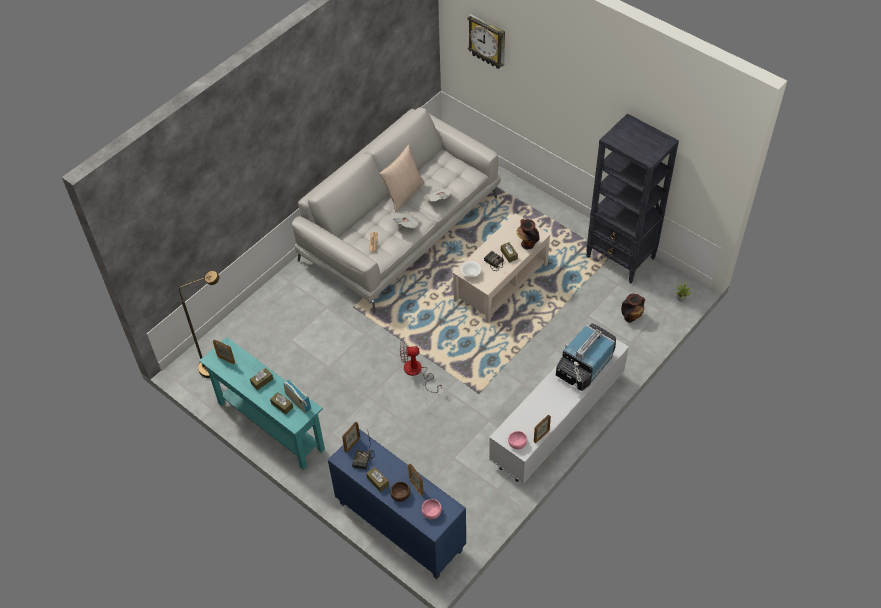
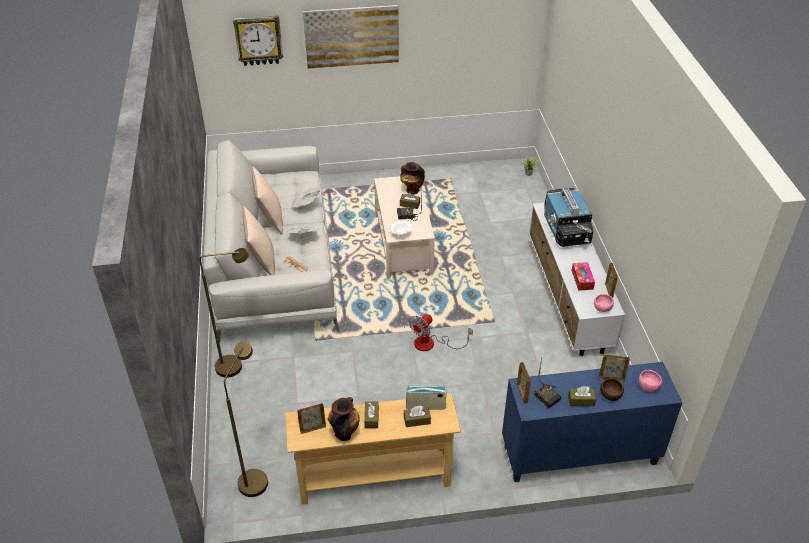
camera: 50 degrees left, 10 degrees down
(270, 426) = (374, 480): turquoise console table -> beige console table
(290, 285) = (236, 365): none -> brown floor lamp
(357, 223) = (262, 262): none -> beige pillow
(535, 412) = (582, 279): none -> tissue box
(560, 82) = (352, 36): none -> picture
(621, 258) = (458, 176): black bookcase -> none
(631, 317) = (516, 204): vase -> vase (344, 432)

